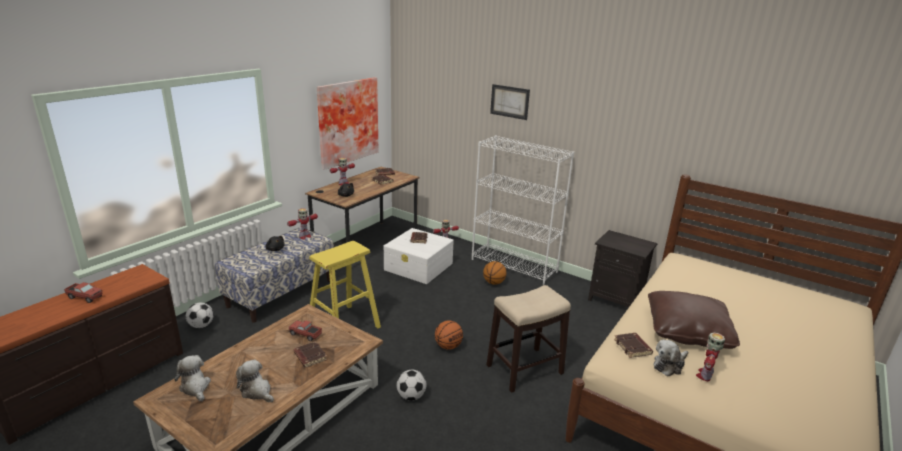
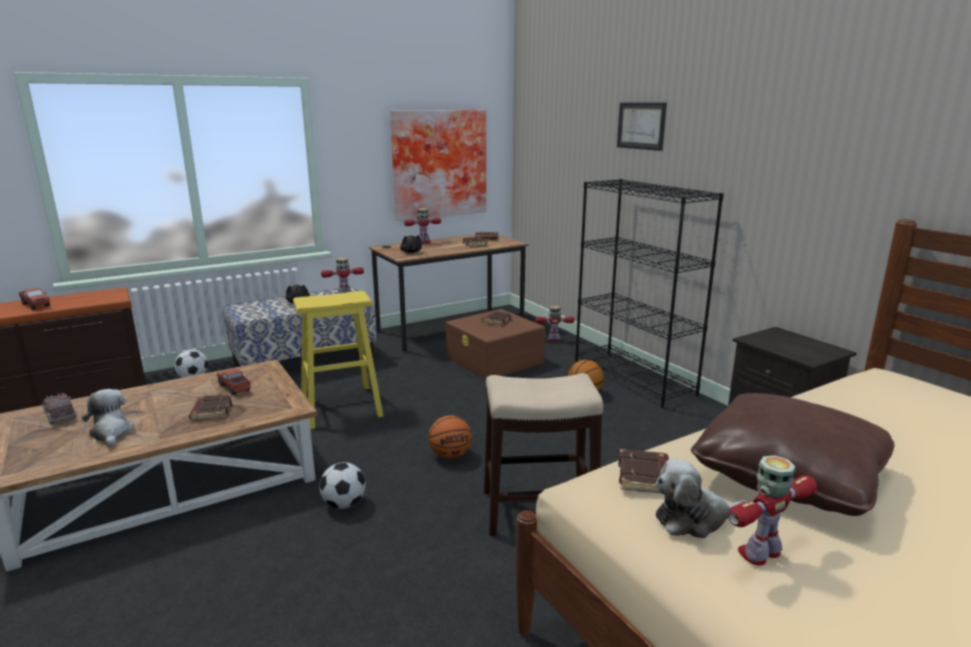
camera: 25 degrees right, 5 degrees down
(195, 387) = (60, 415): plush toy -> toy truck
(419, 266) = (495, 360): white storage box -> brown storage box
(514, 266) = (634, 378): white bookcase -> black bookcase

